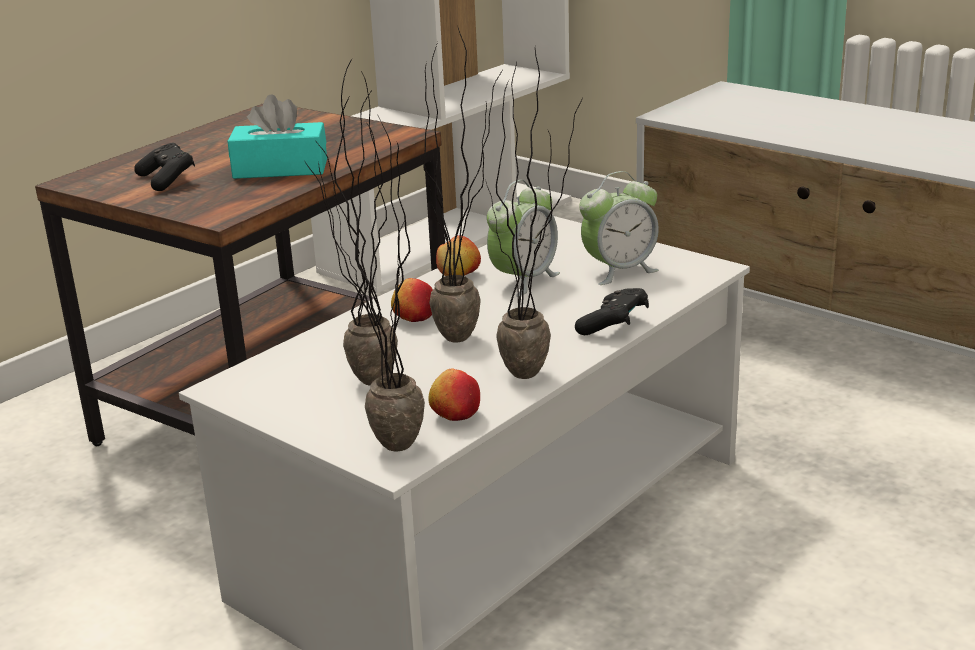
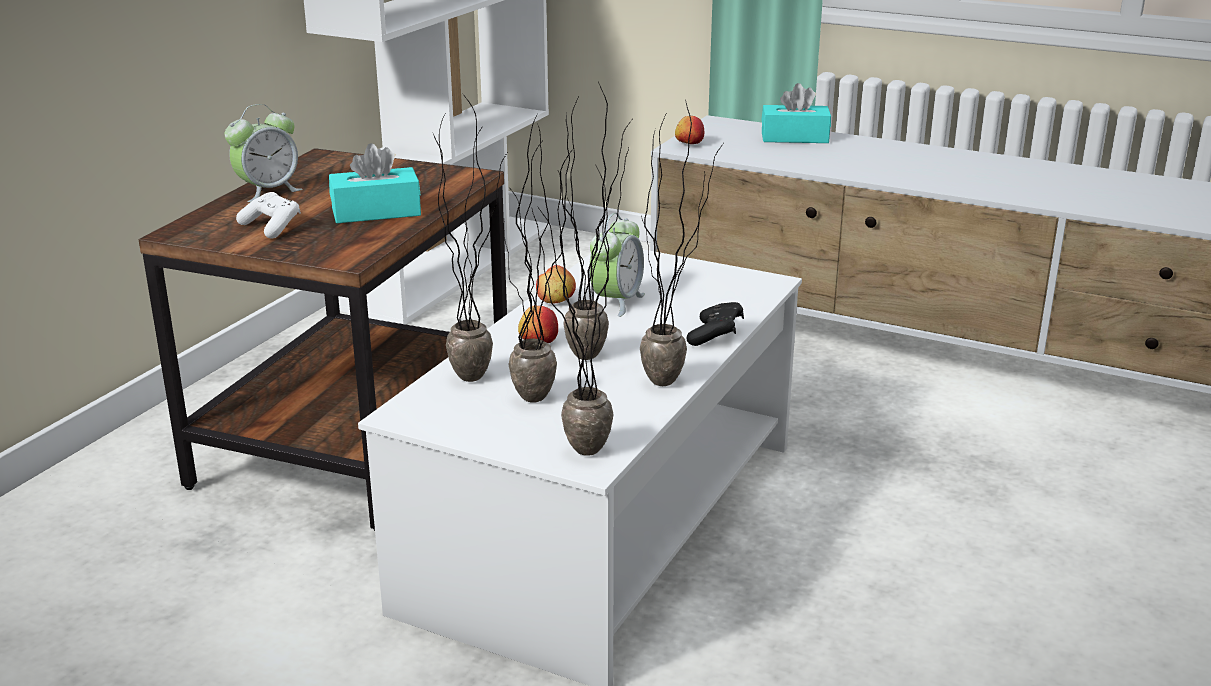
camera: 15 degrees left, 0 degrees up
(167, 180) = (272, 227): black game controller -> white game controller
(335, 348) = (482, 373): none -> potted plant
(455, 415) = (623, 421): apple -> apple (689, 143)
(619, 271) = (695, 289): alarm clock -> alarm clock (268, 191)
(807, 108) = (794, 137): none -> turquoise tissue box

